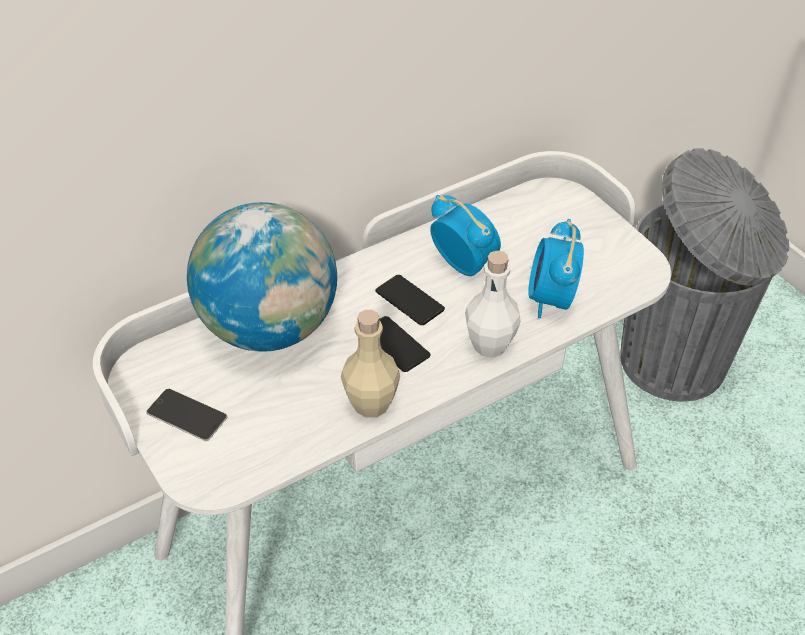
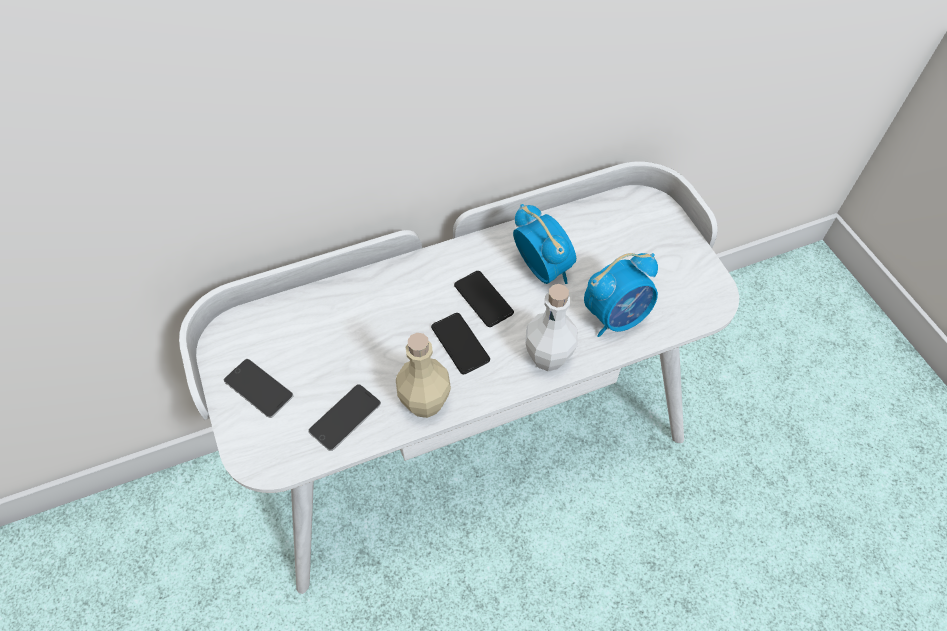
camera: 10 degrees right, 10 degrees up
(270, 328) = (351, 309): globe -> none
(288, 429) = (345, 417): none -> phone
(551, 299) = (616, 317): alarm clock -> alarm clock turned 135 degrees counterclockwise
(676, 362) = (740, 346): grey trash can -> none

